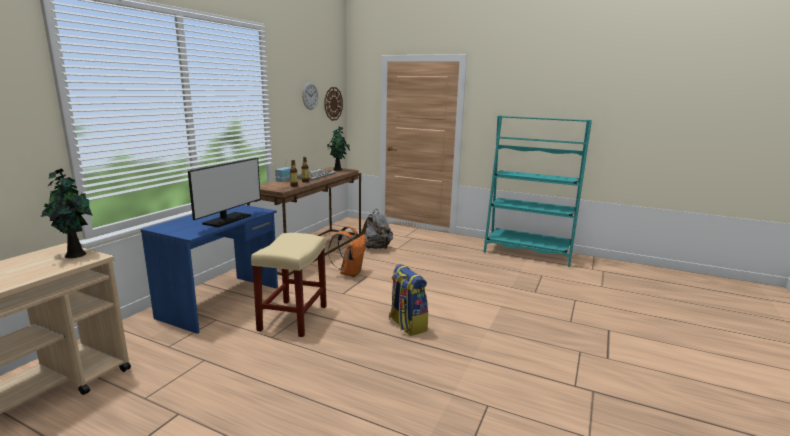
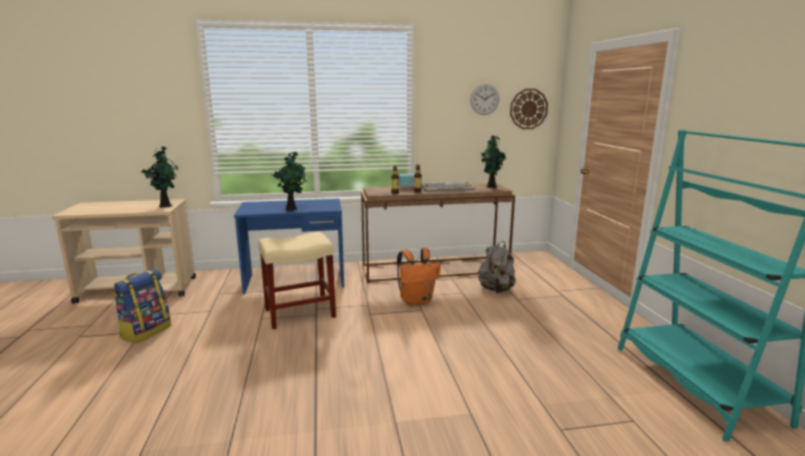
camera: 55 degrees right, 0 degrees up
(227, 220) = (292, 209): monitor -> potted plant
(406, 325) = (345, 367): backpack -> backpack (146, 332)

